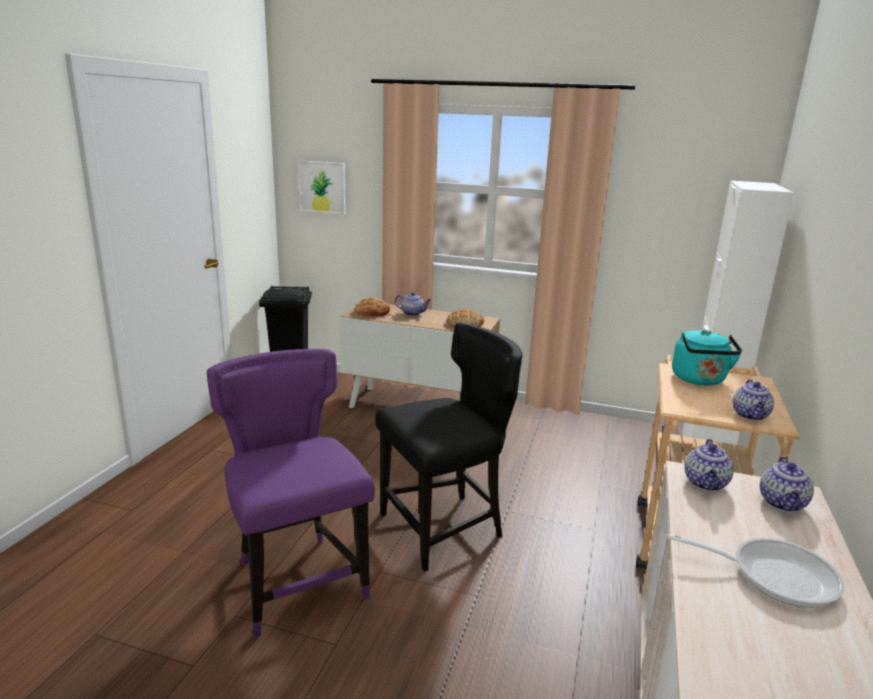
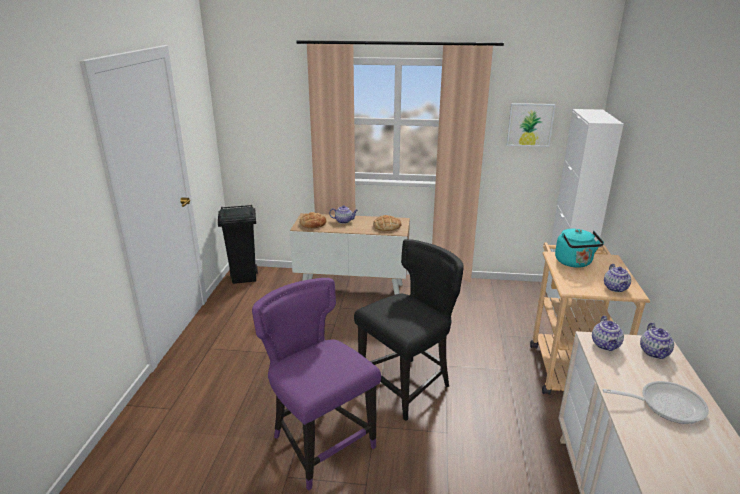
camera: 10 degrees left, 5 degrees up
(322, 187) = (257, 125): picture -> picture (530, 125)

